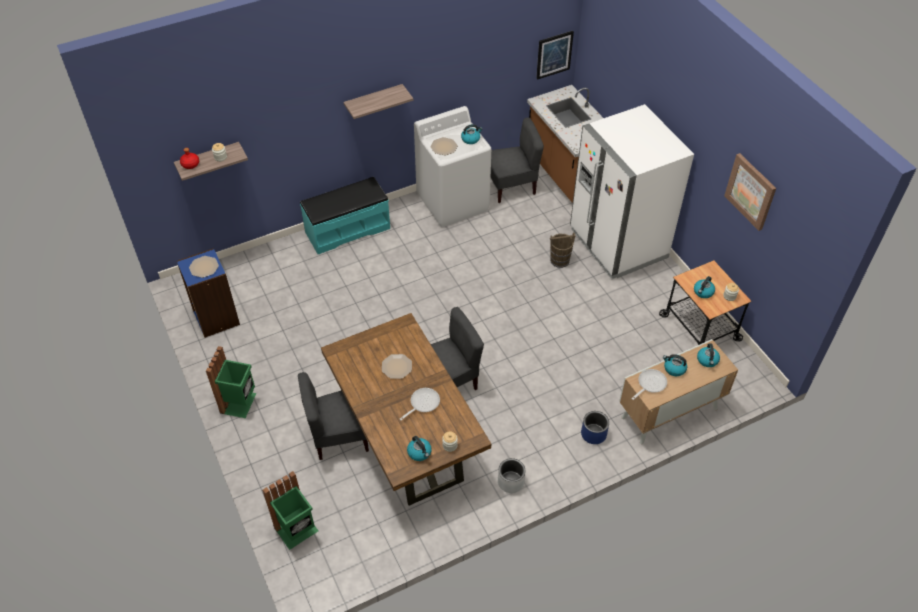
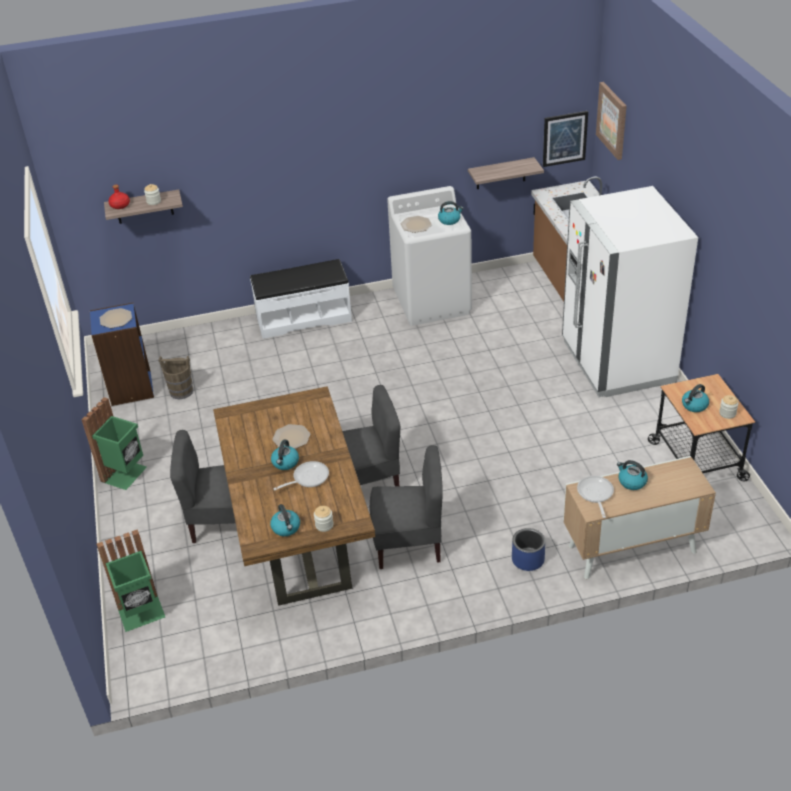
camera: 15 degrees right, 10 degrees down
(347, 230) = (303, 318): turquoise bench -> white bench
(374, 101) = (339, 165): shelf -> shelf (501, 173)
(510, 481) = (409, 597): grey planter -> none
(511, 186) = (506, 292): grey chair -> grey chair (409, 544)
(559, 260) = (540, 372): brown bucket -> brown bucket (181, 391)
(650, 384) = (595, 494): frying pan -> frying pan turned 60 degrees counterclockwise
(707, 360) = (678, 478): kettle -> kettle (285, 463)
(751, 191) = (753, 273): picture -> picture (612, 120)

